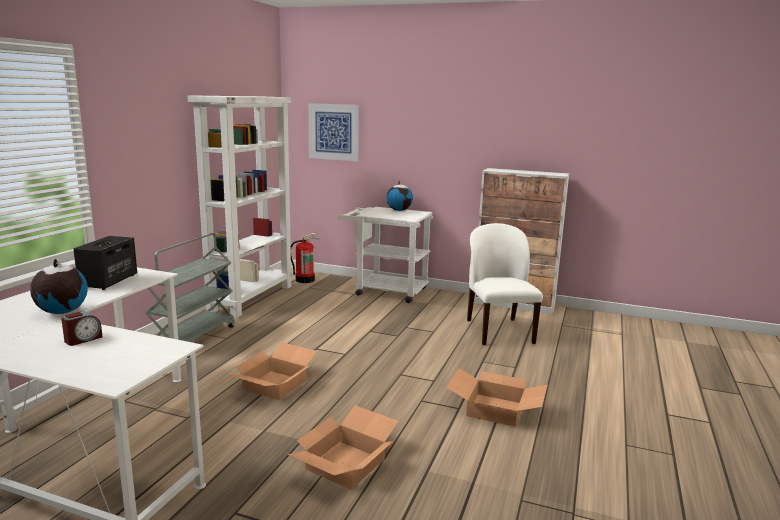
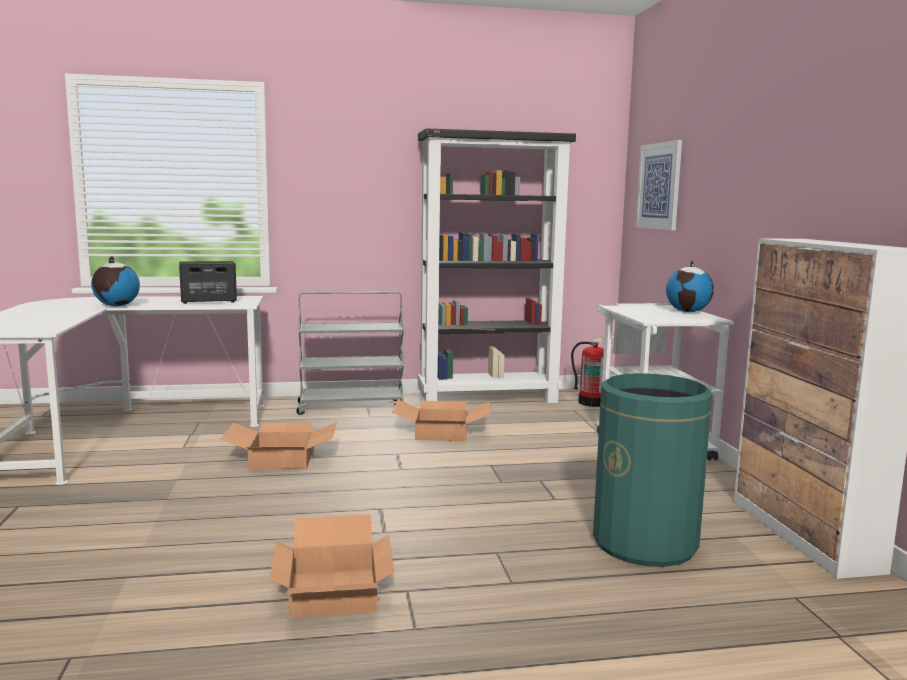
camera: 60 degrees right, 5 degrees down
(83, 339) = (54, 316): alarm clock -> none
(251, 298) = (489, 398): white bookcase -> black bookcase
(345, 463) = (126, 529): cardboard box -> cardboard box (442, 432)
(498, 331) = (645, 543): white chair -> green trash can

